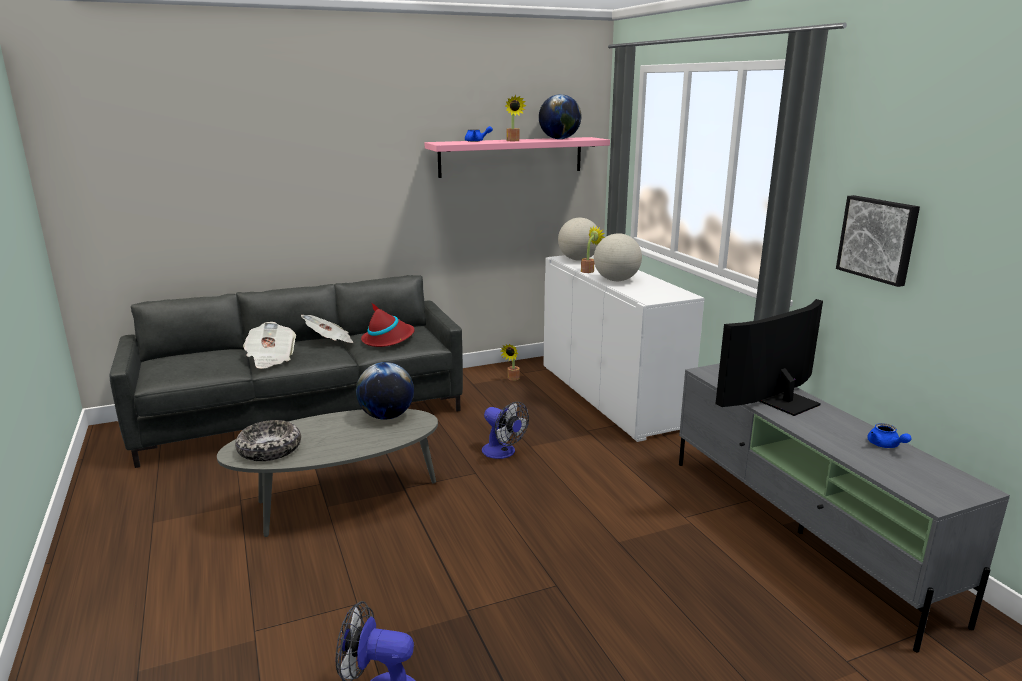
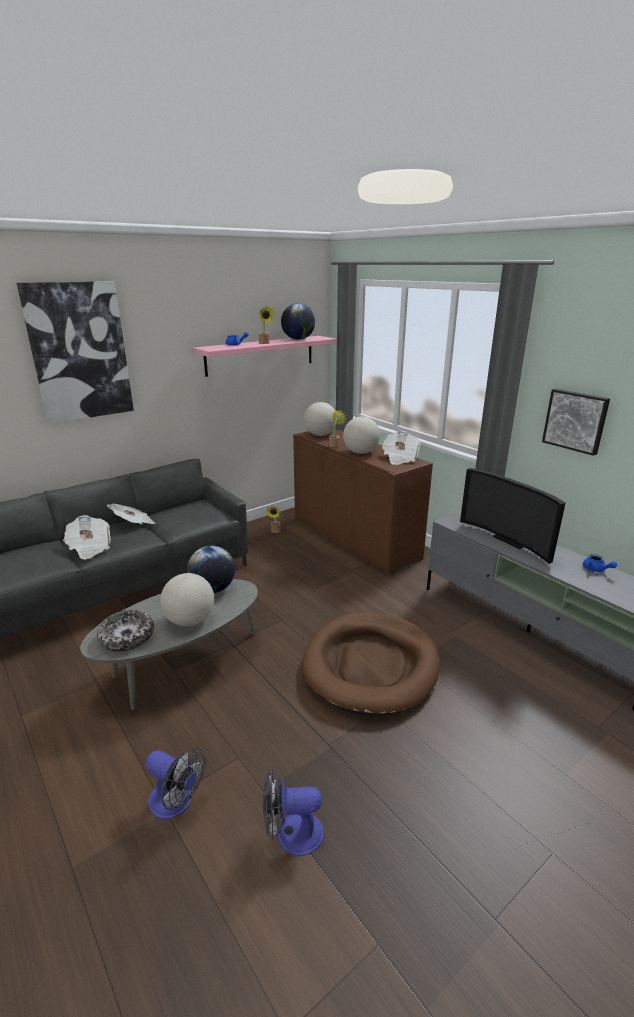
camera: 15 degrees left, 5 degrees up
(291, 139) = (79, 352): none -> picture
(344, 443) = (190, 620): none -> globe
(388, 339) = (184, 517): red hat -> none
(503, 453) = (296, 598): fan -> fan (176, 802)
(562, 538) = (371, 665): none -> brown dog bed
(610, 396) = (354, 537): white cabinet -> brown cabinet
(663, 289) = (399, 458): none -> newspaper
(781, 399) = (511, 540): television -> television turned 75 degrees counterclockwise

